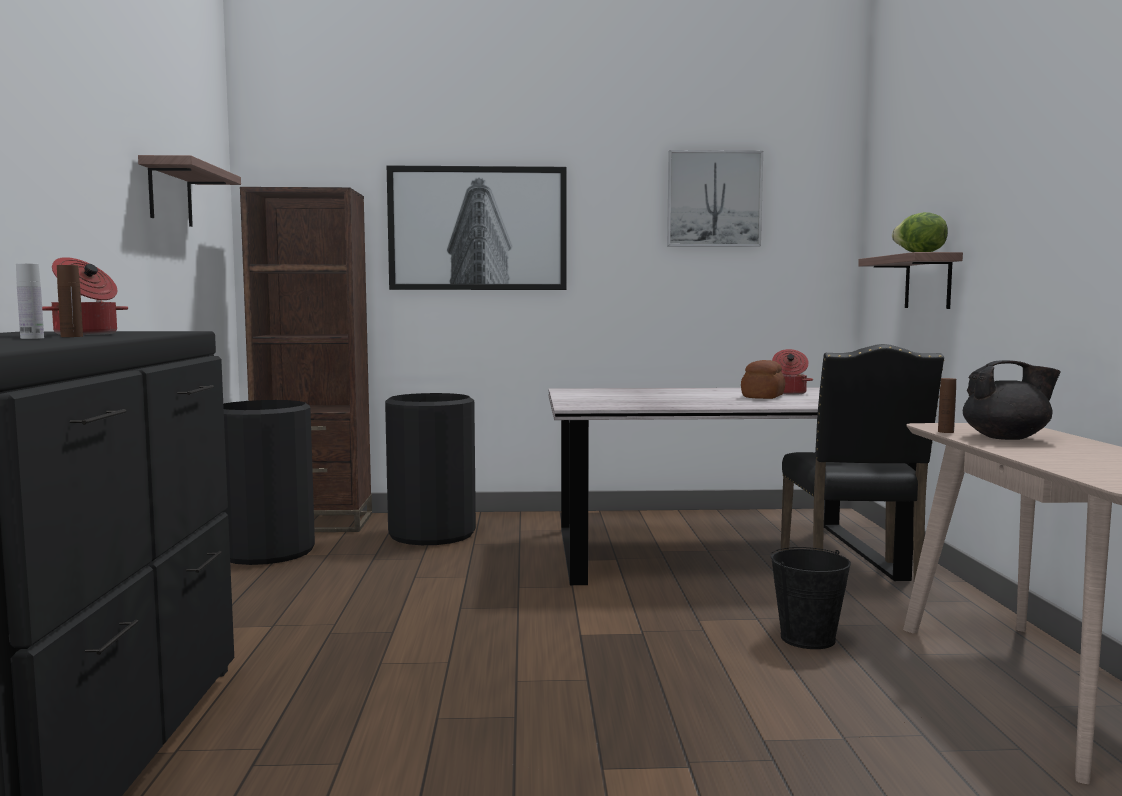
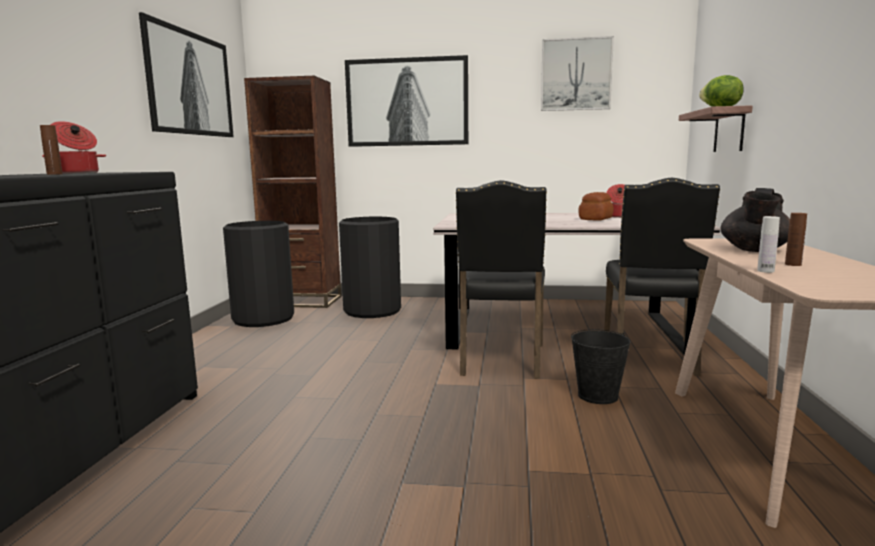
camera: 10 degrees right, 5 degrees up
(32, 338) = (23, 175): white bottle -> white bottle (765, 271)
(170, 194) = (191, 83): shelf -> picture
(654, 597) = (500, 360): none -> black chair
(945, 432) = (708, 245): brown bottle -> brown bottle (793, 264)
(1007, 438) = (754, 250): black teapot -> black teapot turned 105 degrees clockwise

